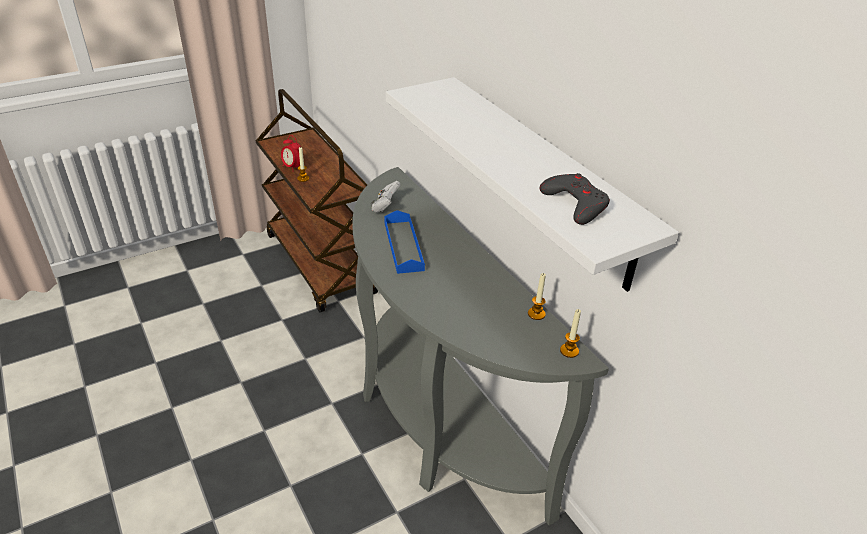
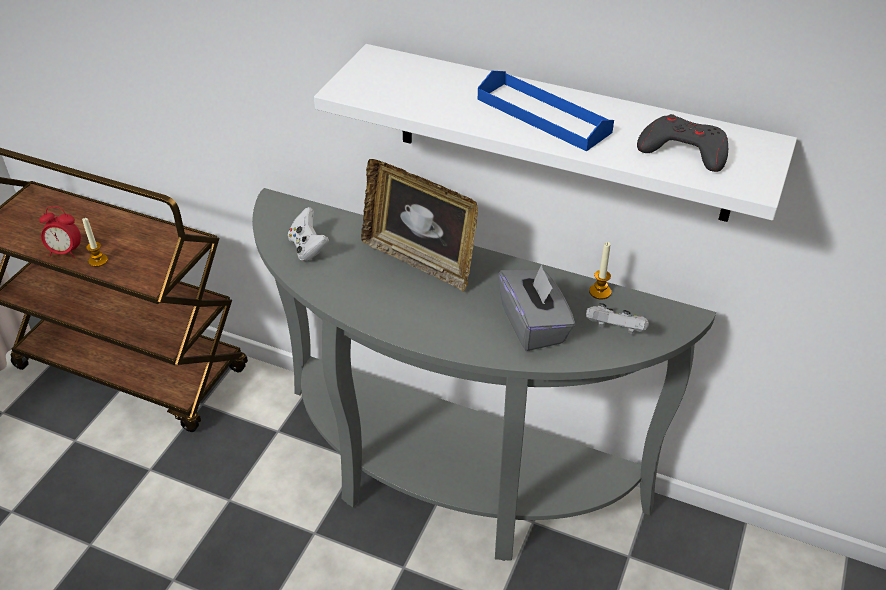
camera: 35 degrees left, 5 degrees up
(403, 246) = (384, 287): blue tray -> blue tray (543, 115)
(441, 242) = (420, 260): none -> picture frame
(468, 310) = (534, 325): none -> grey tissue box
(519, 341) = (615, 331): none -> white game controller
(569, 351) = (668, 314): candle -> none

